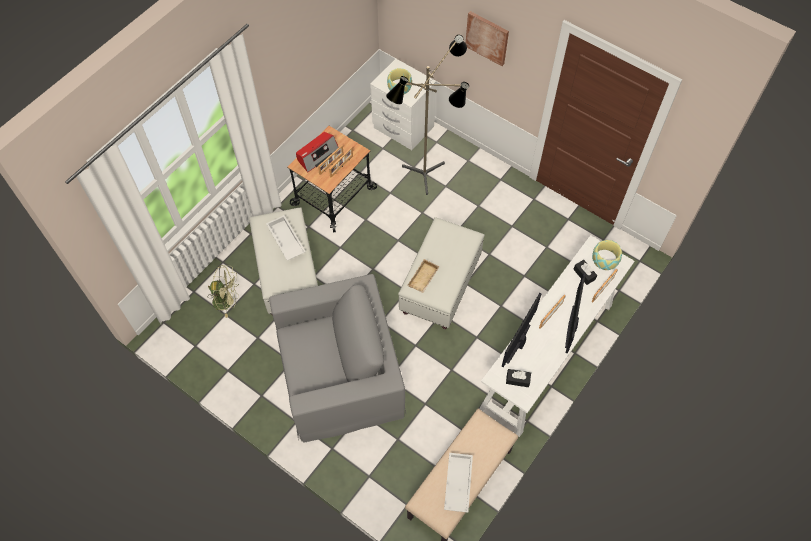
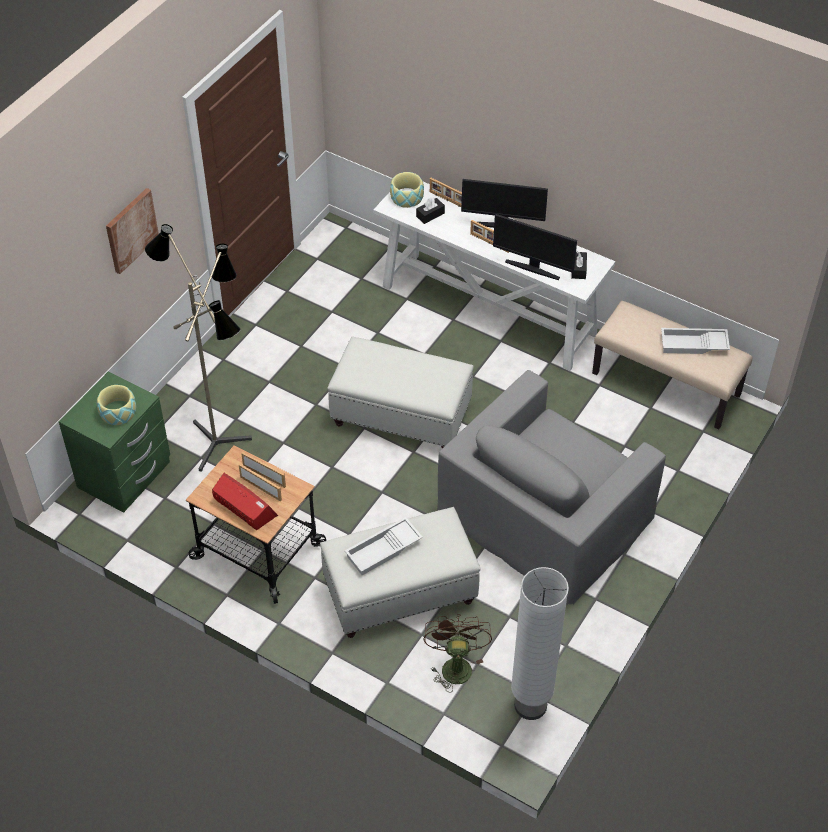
camera: 95 degrees left, 10 degrees down
(187, 342) = (530, 705): none -> white floor lamp
(227, 301) = (455, 665): green fan -> brown fan
(340, 372) = (545, 514): grey armchair -> grey armchair turned 120 degrees counterclockwise
(403, 128) = (125, 475): white nightstand -> green nightstand
(424, 278) = (429, 390): beige tray -> none

